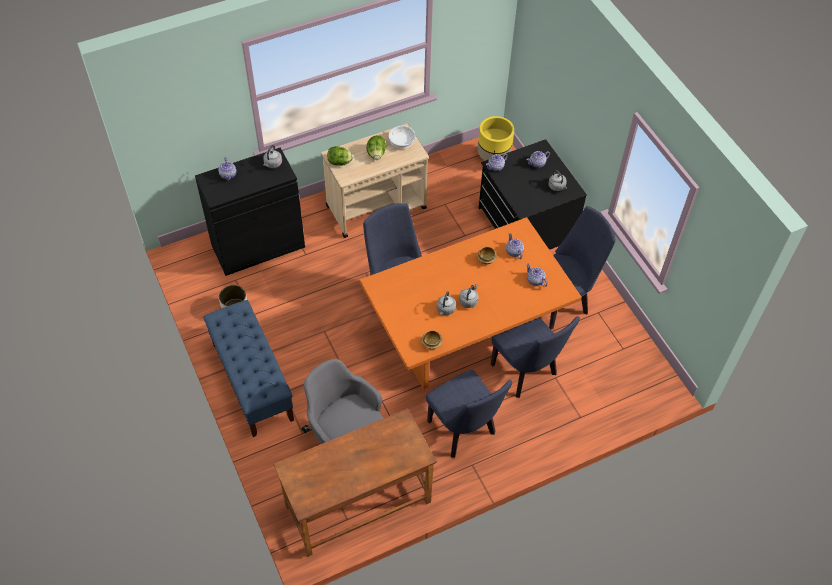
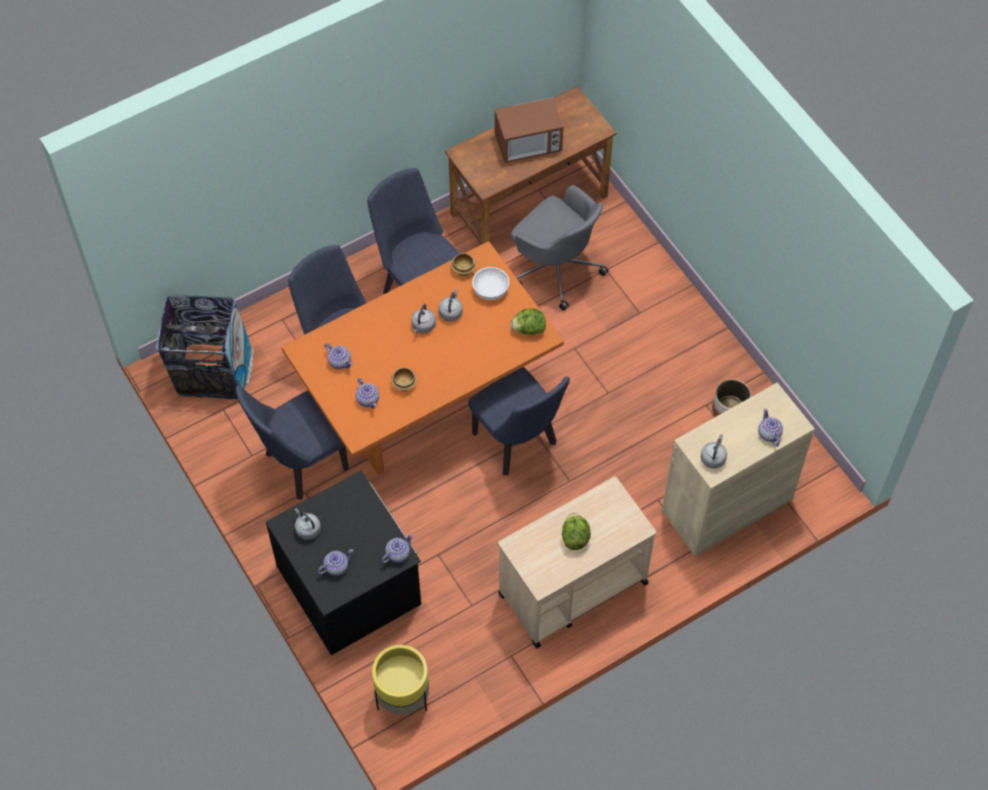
camera: 175 degrees right, 5 degrees up
(252, 381) = (680, 321): blue bench -> none
(258, 246) = (727, 505): black cabinet -> beige cabinet
(340, 162) = (625, 516): lettuce -> lettuce (528, 329)
(358, 459) = (528, 145): none -> microwave
(401, 142) = (541, 563): white bowl -> white bowl (491, 290)
(633, 377) = (213, 373): none -> trash can

